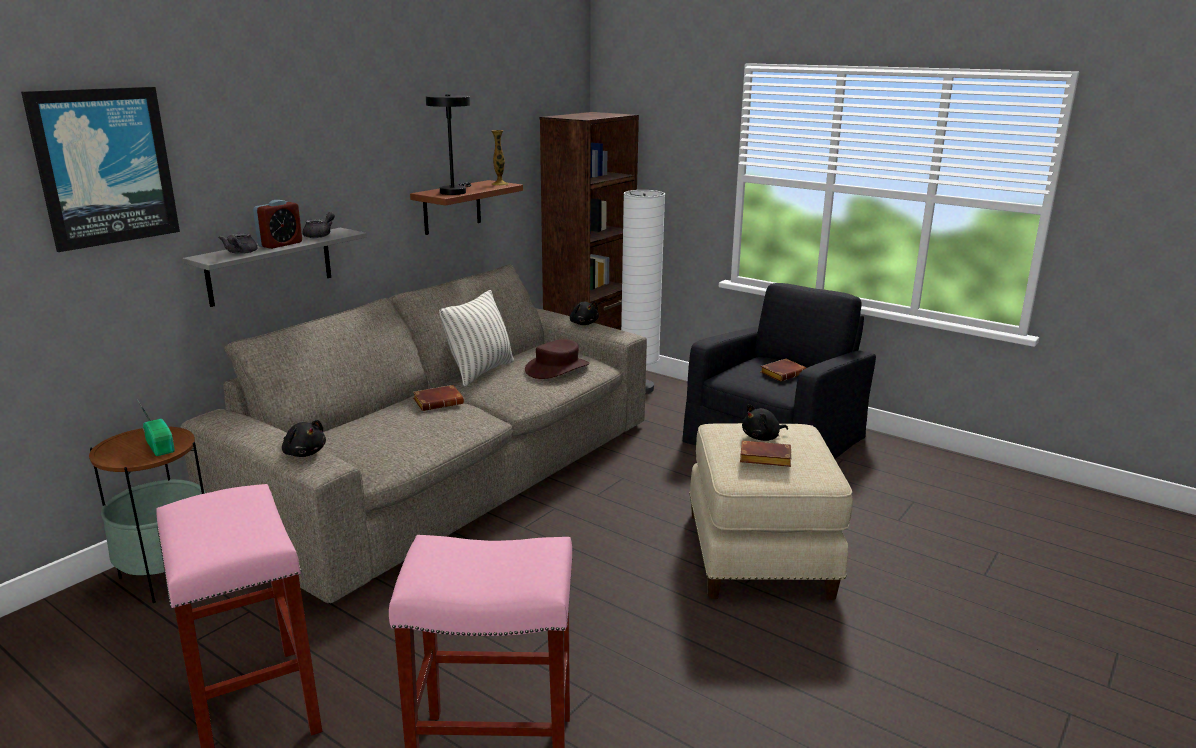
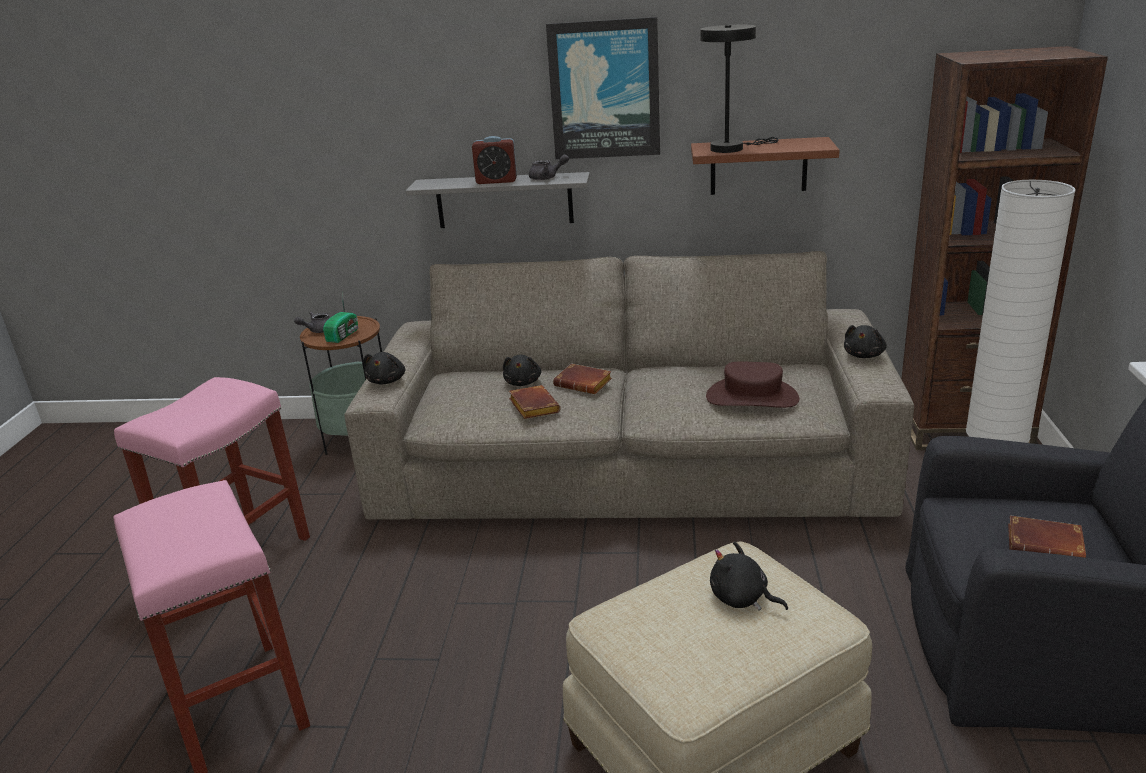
camera: 60 degrees right, 5 degrees up
(104, 167) = (351, 93): picture -> picture (604, 90)
(240, 253) = (452, 183): grey teapot -> grey teapot (318, 330)
(390, 419) = (523, 382): none -> black plush toy
(480, 371) = (684, 369): pillow -> none
(500, 184) = (814, 145): vase -> none
(763, 459) = (671, 621): brown book -> brown book (532, 406)

